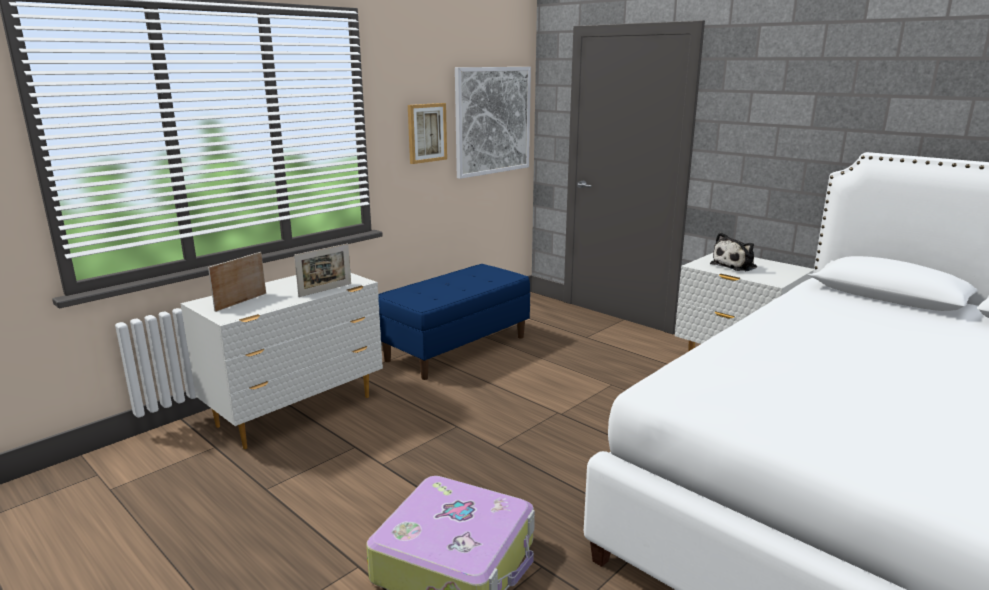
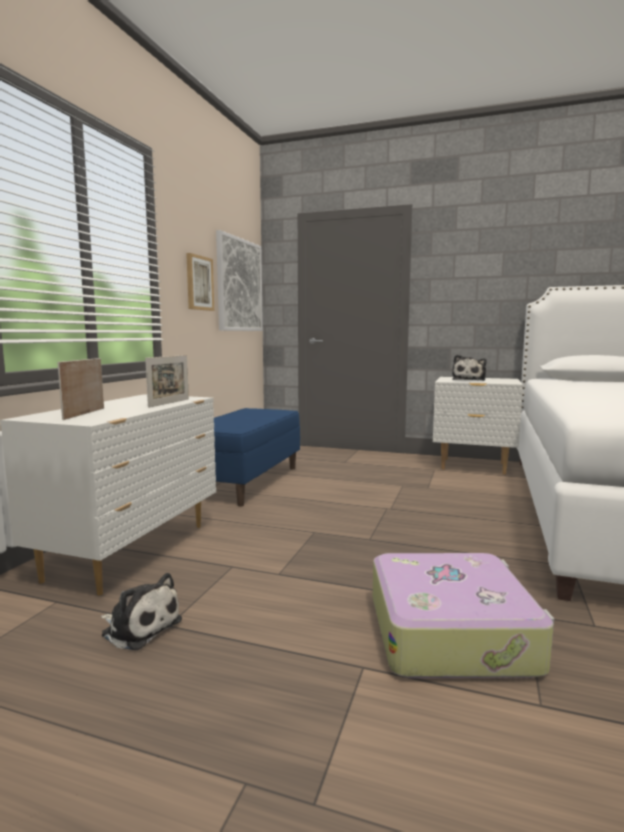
camera: 25 degrees left, 10 degrees down
(247, 484) = (139, 627): none -> plush toy

